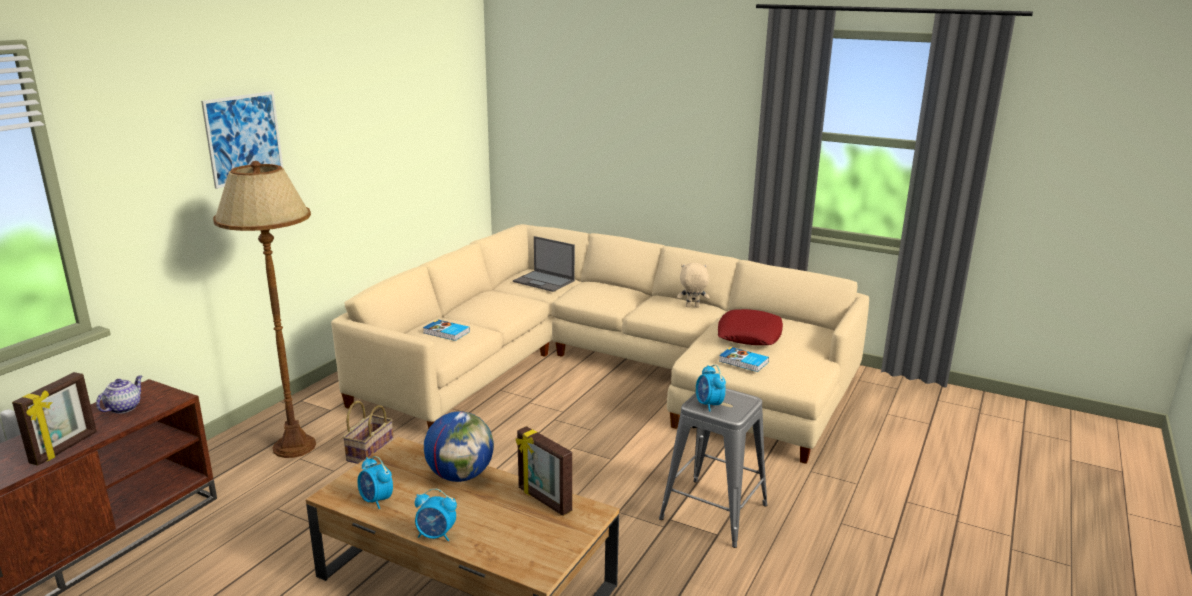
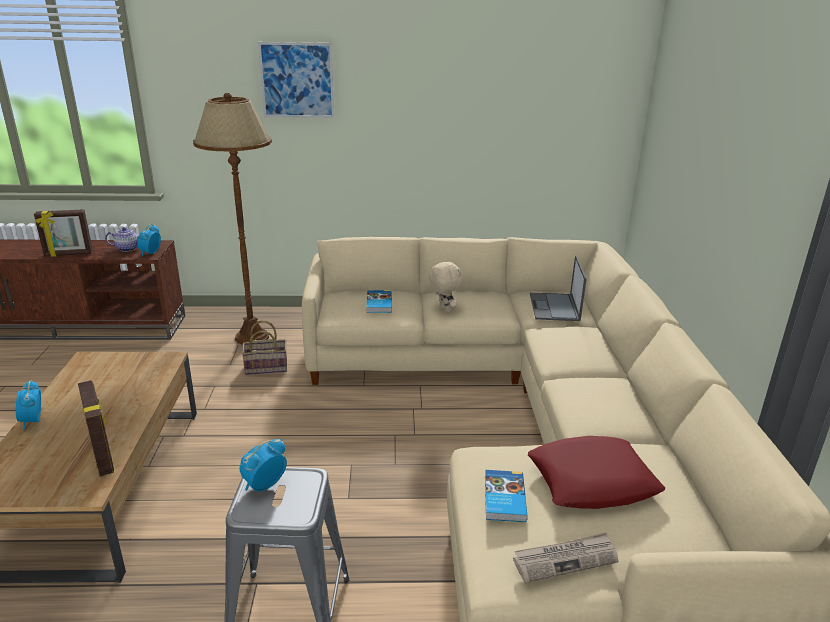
camera: 60 degrees right, 5 degrees up
(376, 500) = (81, 378): alarm clock -> alarm clock (150, 253)
(460, 475) = (133, 399): globe -> none
(543, 500) = (103, 455): picture frame -> picture frame turned 135 degrees clockwise
(692, 307) = (623, 412): beige plush toy -> beige plush toy (444, 309)
(805, 361) = (565, 559): none -> newspaper

